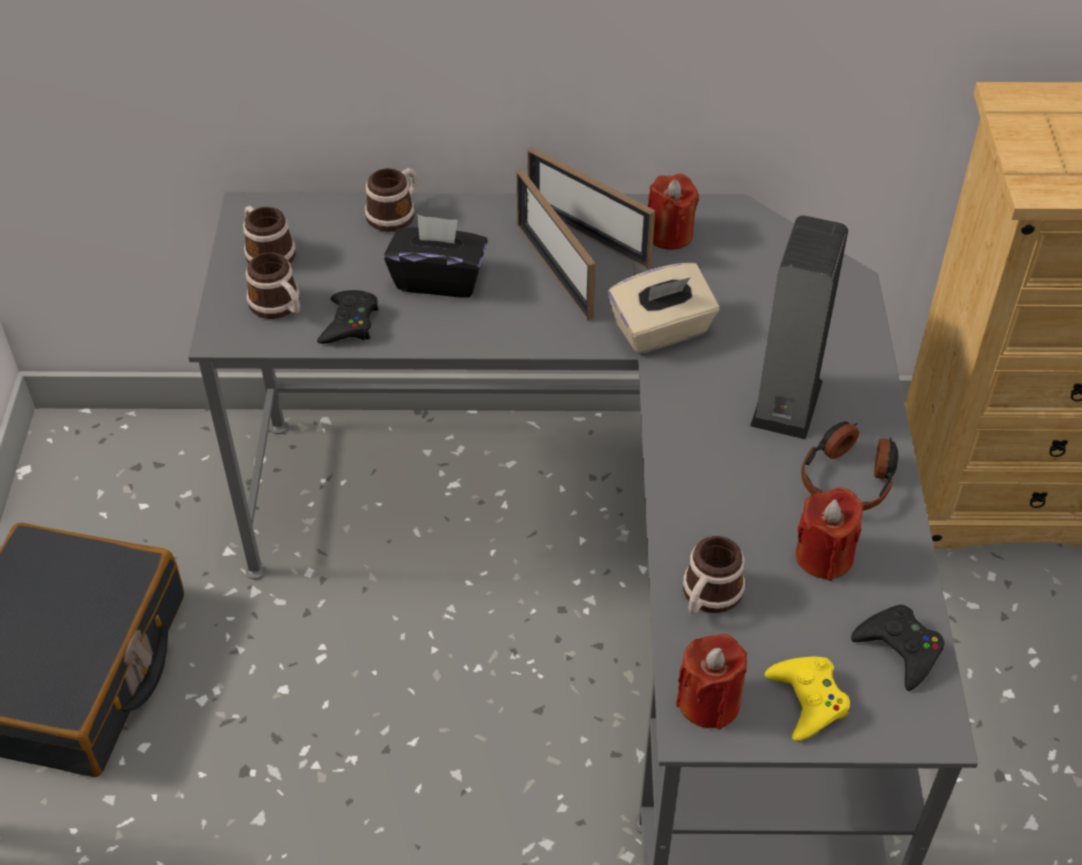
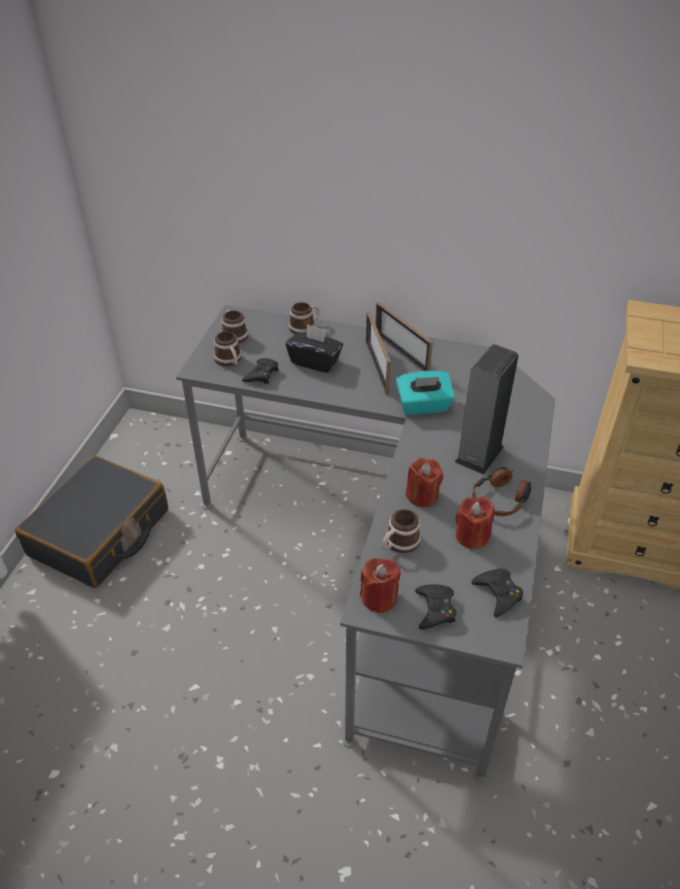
camera: 15 degrees right, 5 degrees down
(661, 331) = (423, 406): beige tissue box -> turquoise tissue box
(669, 234) = (445, 360): red candle -> red candle (422, 495)
(808, 700) = (435, 609): yellow game controller -> black game controller

